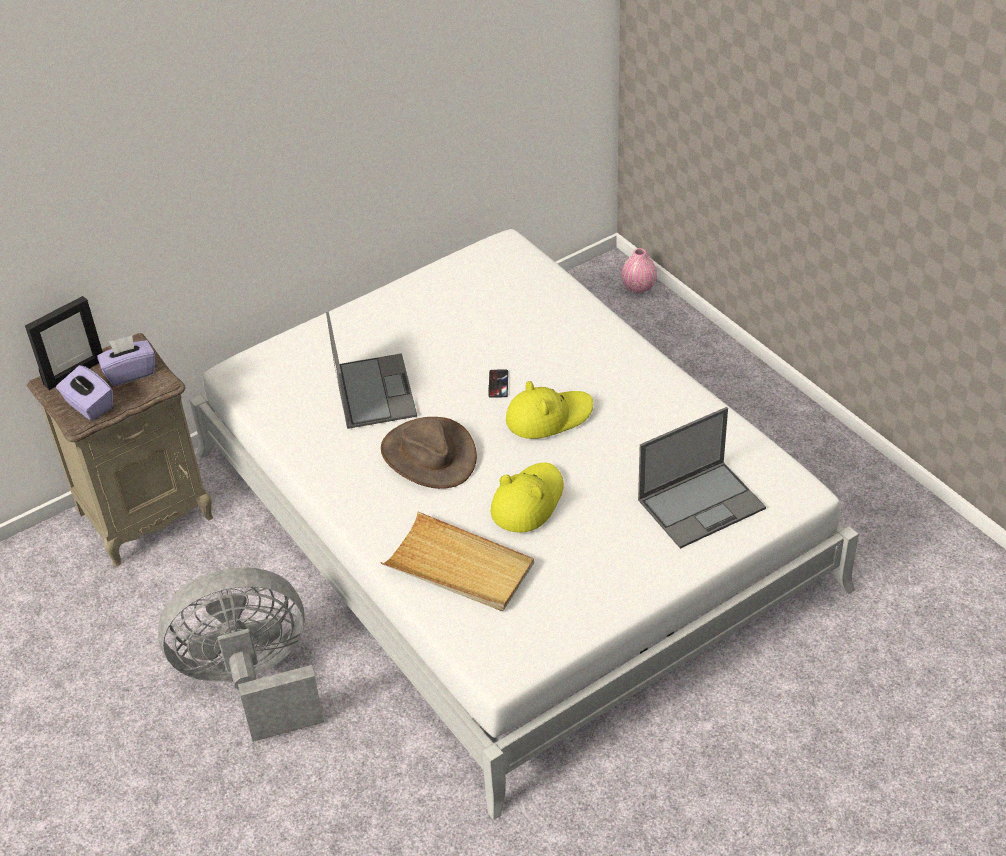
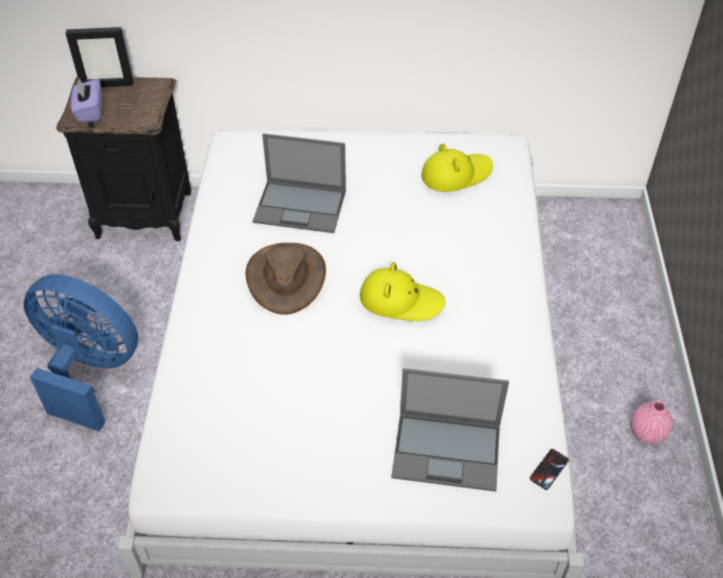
camera: 35 degrees right, 5 degrees up
(130, 372) = (137, 102): purple tissue box -> none
(146, 516) = (145, 216): beige nightstand -> black nightstand
(252, 683) = (90, 371): grey fan -> blue fan
(374, 390) = (301, 206): laptop -> laptop turned 75 degrees clockwise
(459, 567) = (218, 379): beige tray -> none
(498, 384) = (391, 252): phone -> phone (549, 469)
(527, 501) = (316, 359): yellow hat -> yellow hat (456, 174)
(638, 287) = (628, 239): pink vase -> pink vase (647, 433)

